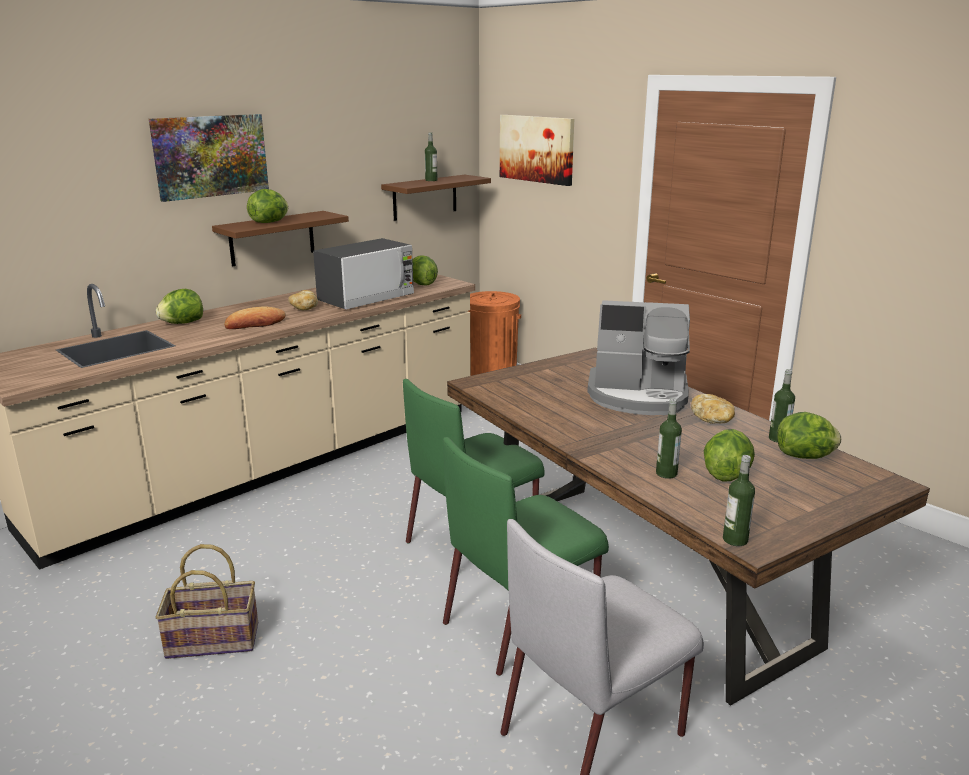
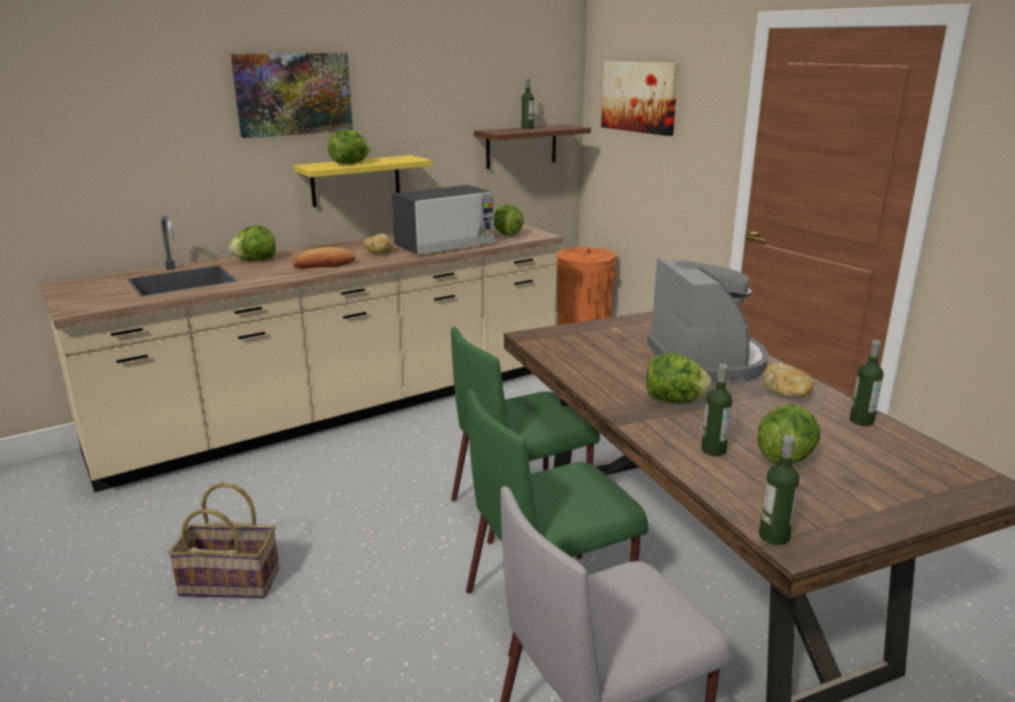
camera: 10 degrees right, 0 degrees up
(272, 238) = (356, 181): brown shelf -> yellow shelf
(638, 396) = (708, 362): coffee machine -> coffee machine turned 120 degrees counterclockwise
(805, 456) = (889, 444): lettuce -> lettuce (674, 401)

